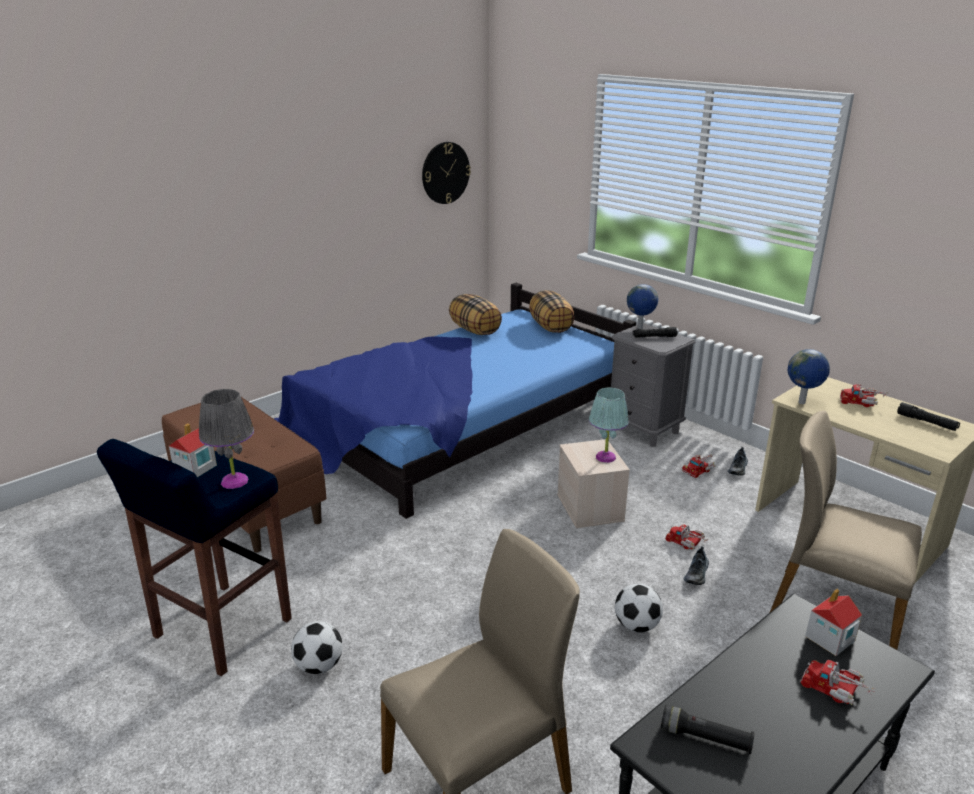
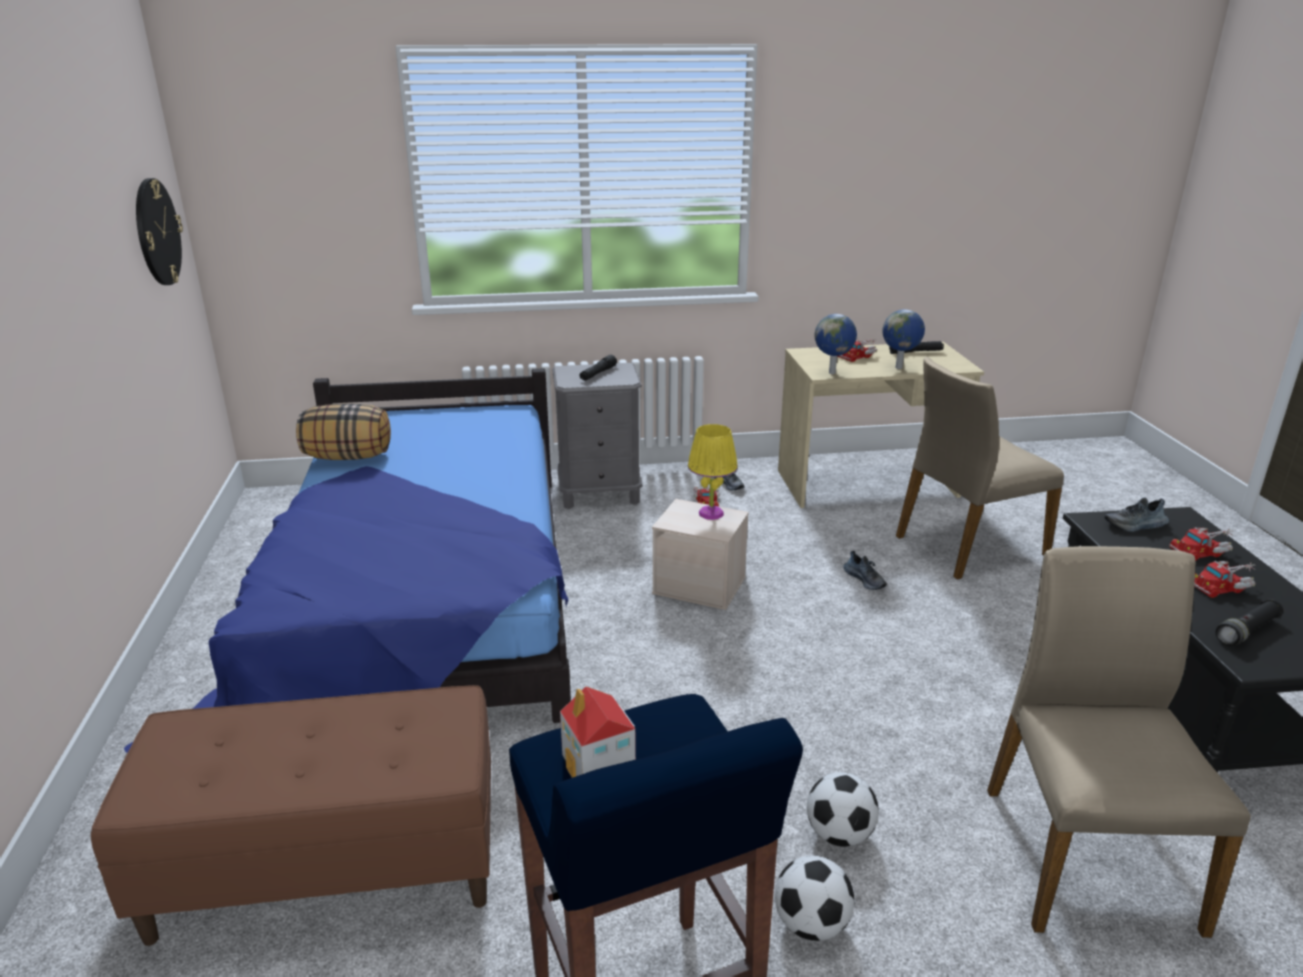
camera: 55 degrees left, 0 degrees up
(234, 481) = (687, 733): grey table lamp -> none
(551, 327) = (428, 417): pillow -> none
(606, 457) = (711, 513): turquoise table lamp -> yellow table lamp
(636, 626) = (914, 647): football -> football (839, 834)
(640, 328) = (565, 371): globe -> globe (899, 368)
(687, 543) = (814, 562): toy truck -> toy truck (1222, 586)
(829, 639) = (1135, 525): toy house -> shoe

